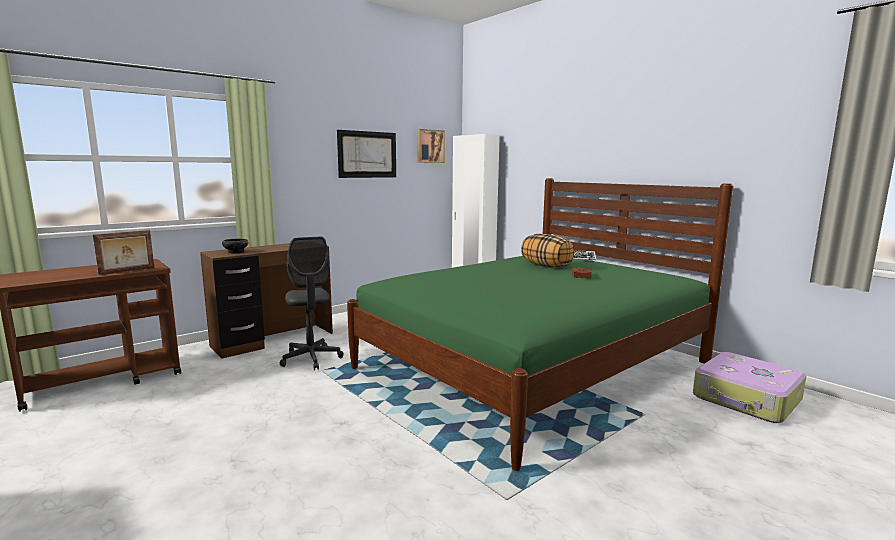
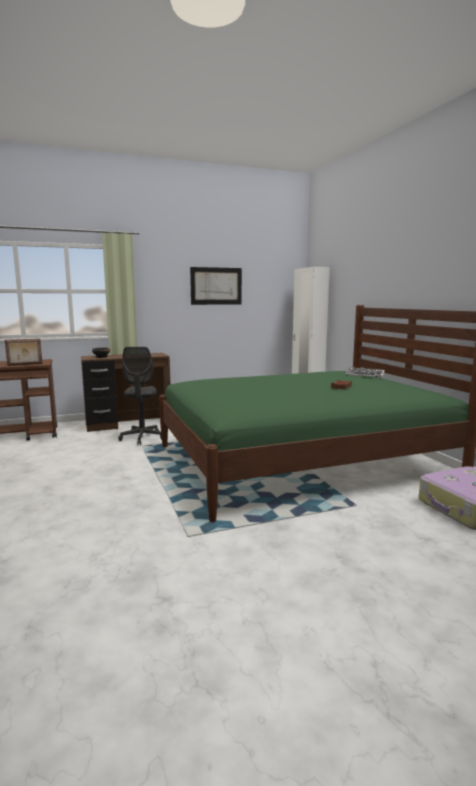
camera: 20 degrees right, 0 degrees up
(429, 146) = (274, 278): picture -> none
(546, 266) = (326, 379): pillow -> none

